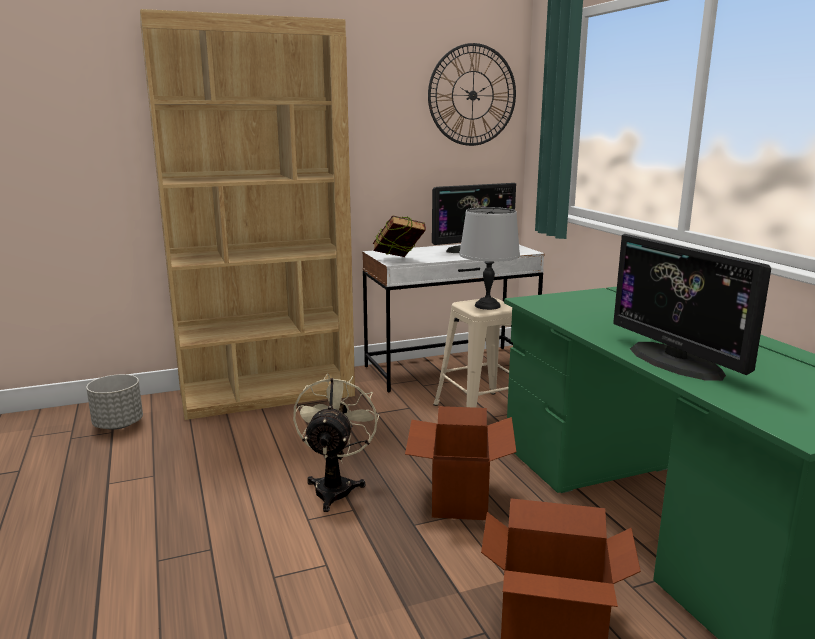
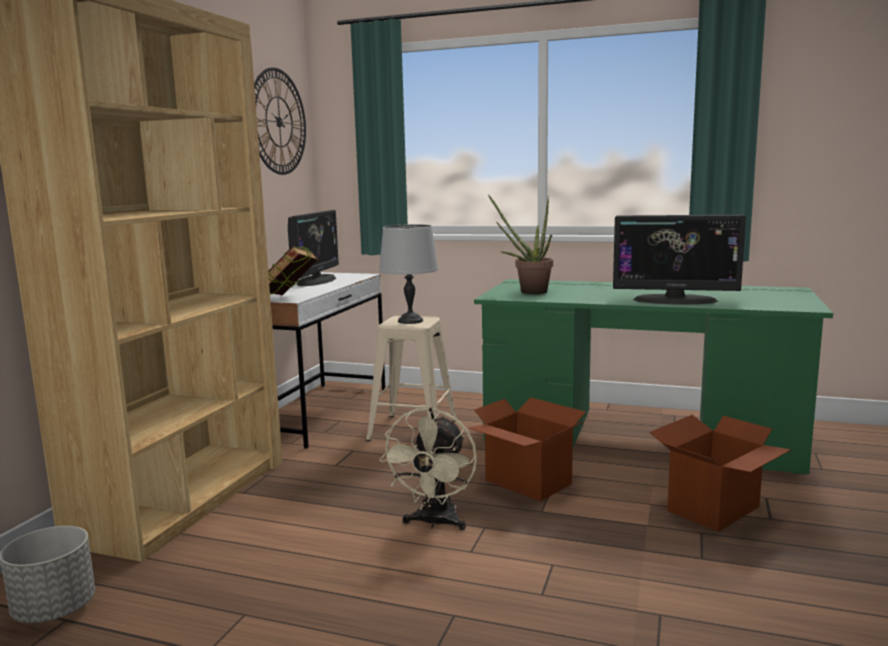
camera: 50 degrees left, 5 degrees down
(335, 486) = (435, 523): beige fan -> beige fan turned 120 degrees counterclockwise
(577, 304) = (527, 292): none -> potted plant

